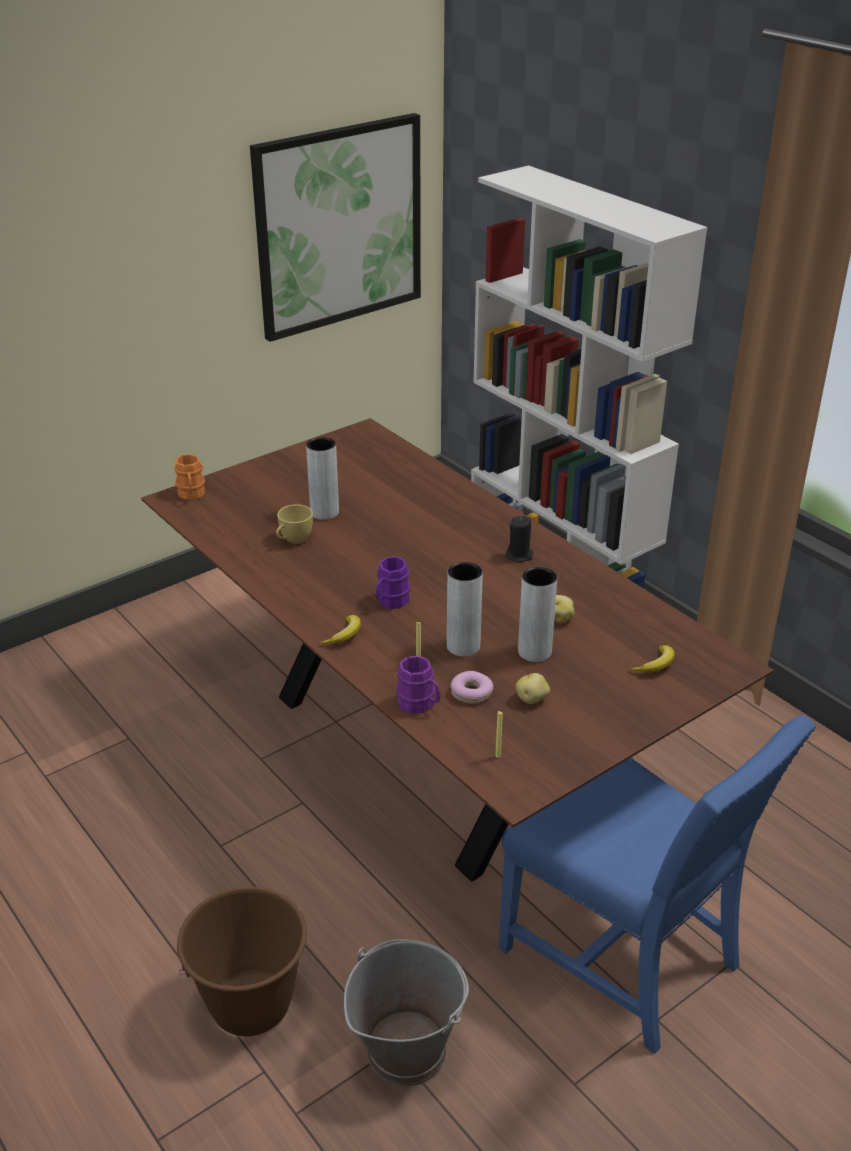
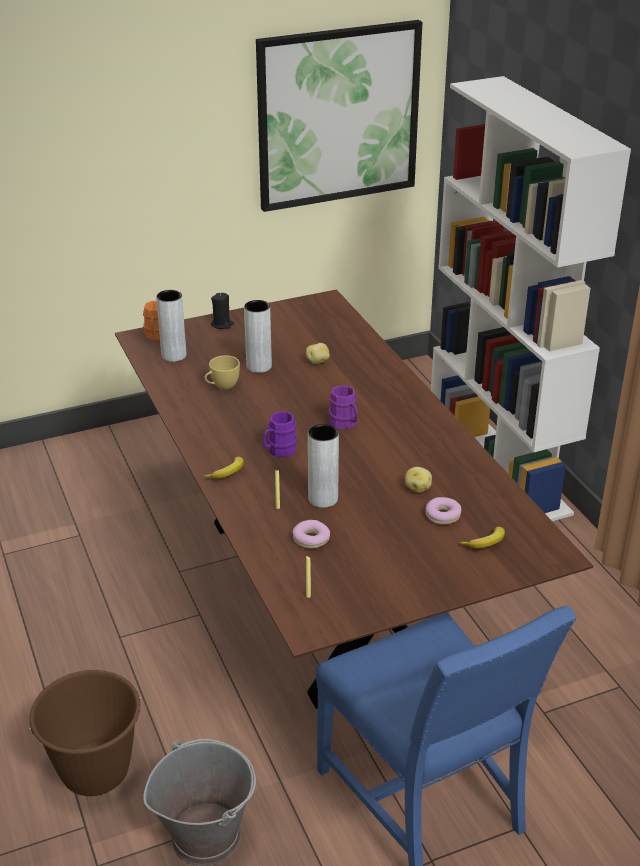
camera: 15 degrees right, 0 degrees up
(420, 705) = (263, 541): purple mug -> purple mug (345, 424)
(519, 555) = (410, 428): black candle -> black candle (222, 324)
(532, 699) = (361, 553): potato -> potato (318, 361)
(534, 652) = (382, 513): grey vase -> grey vase (174, 355)
(598, 643) = (443, 515): none -> donut

